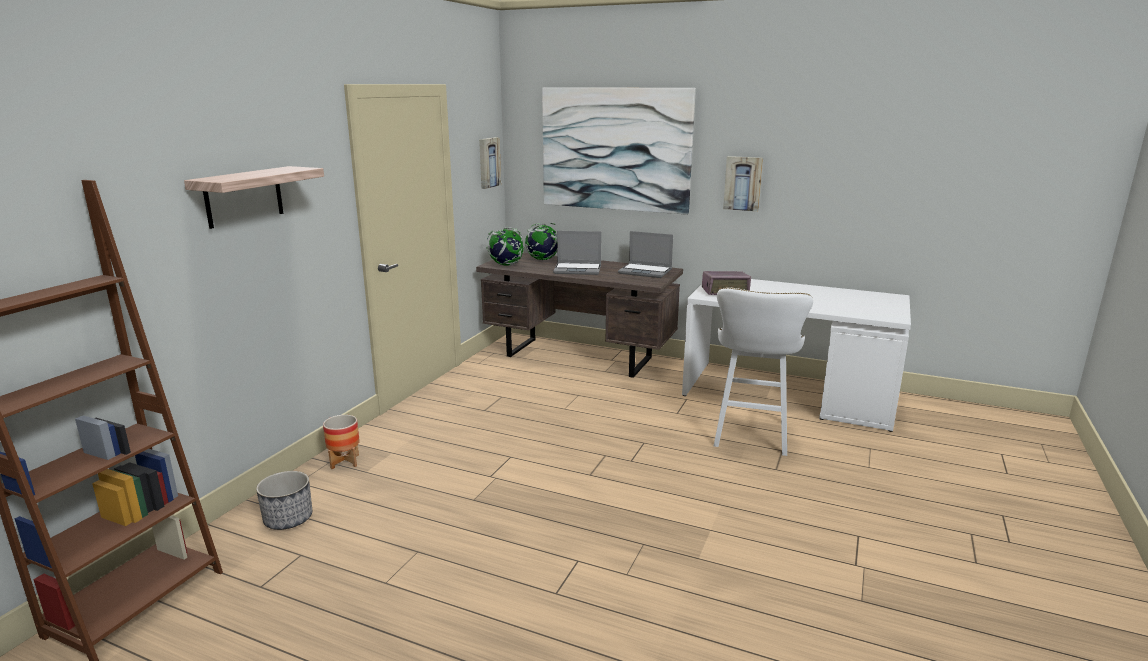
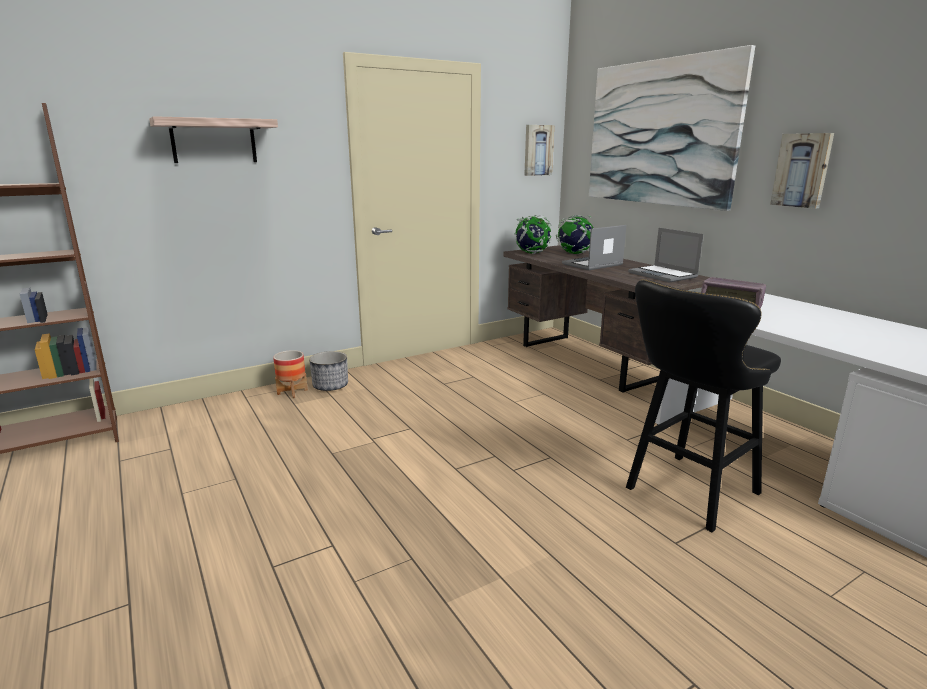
camera: 35 degrees right, 0 degrees up
(288, 519) = (202, 420): planter -> planter (330, 386)
(578, 270) = (592, 265): laptop -> laptop turned 105 degrees clockwise
(750, 439) = (684, 496): white stool -> black stool

